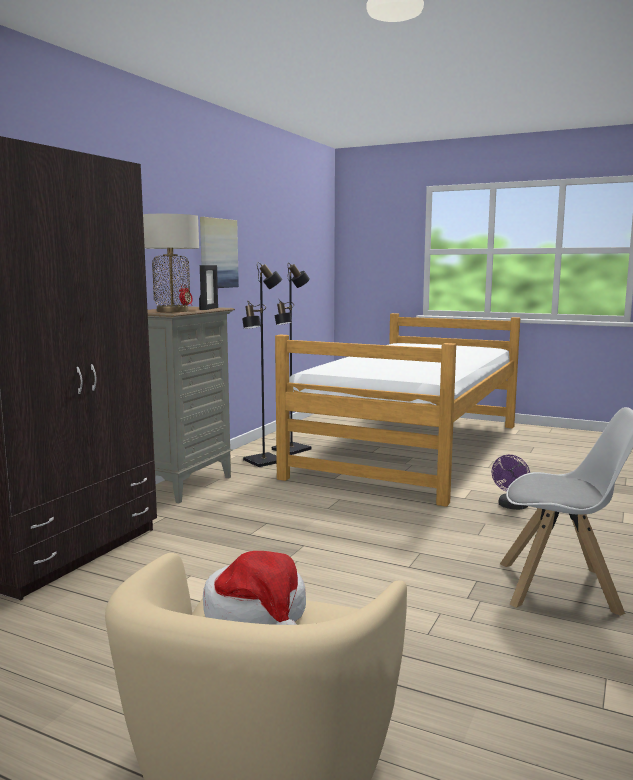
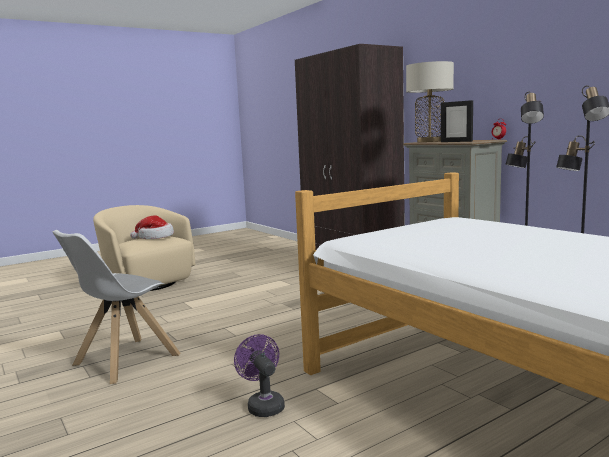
camera: 120 degrees right, 0 degrees up
(218, 253) = (568, 80): picture -> none

